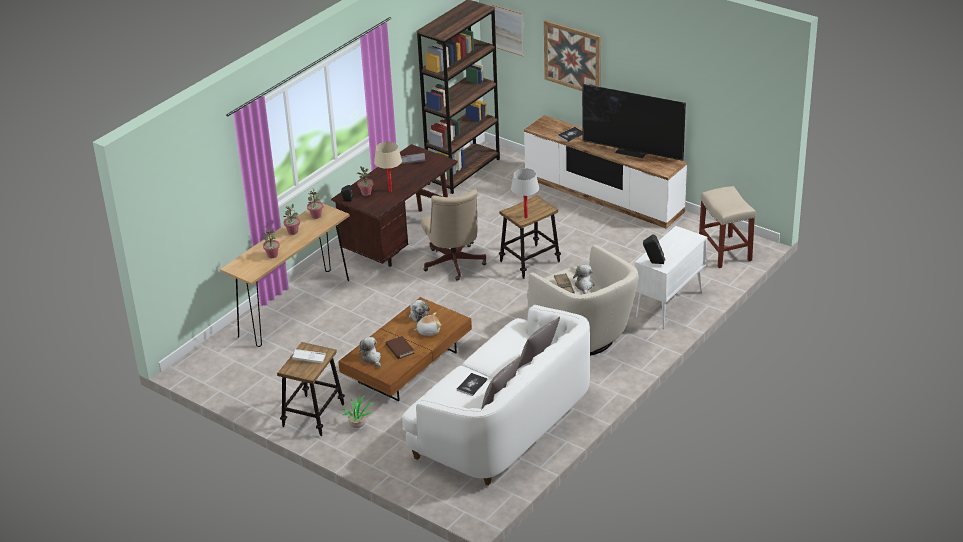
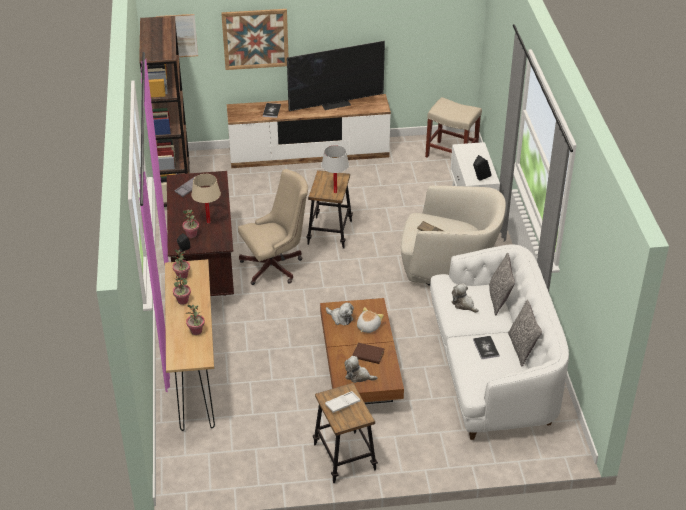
camera: 45 degrees left, 5 degrees up
(359, 426) = (392, 441): potted plant -> none
(453, 265) = (276, 266): beige office chair -> beige office chair turned 60 degrees counterclockwise
(584, 286) = (444, 224): plush toy -> plush toy (463, 304)

